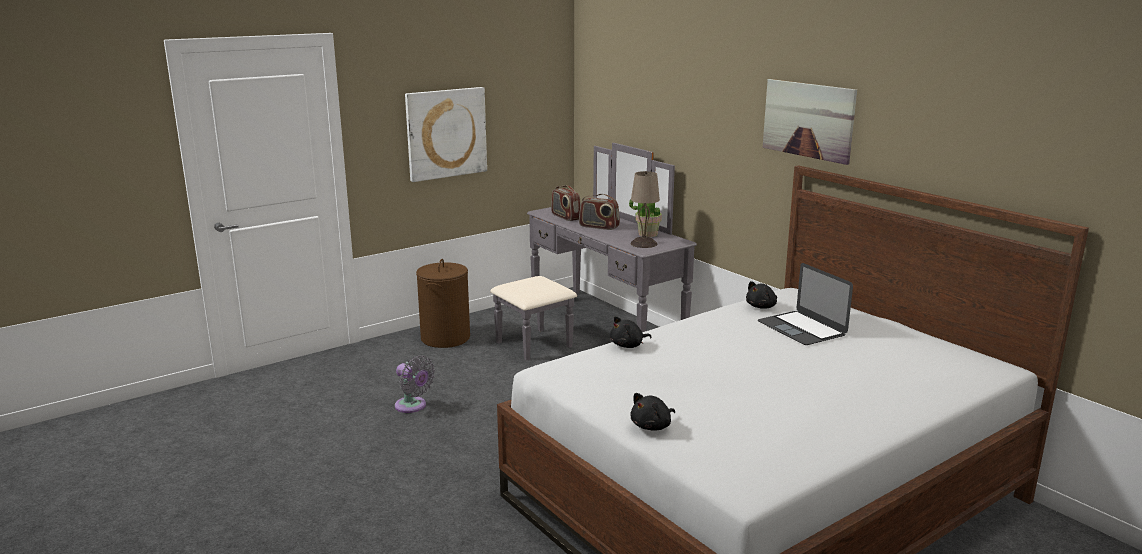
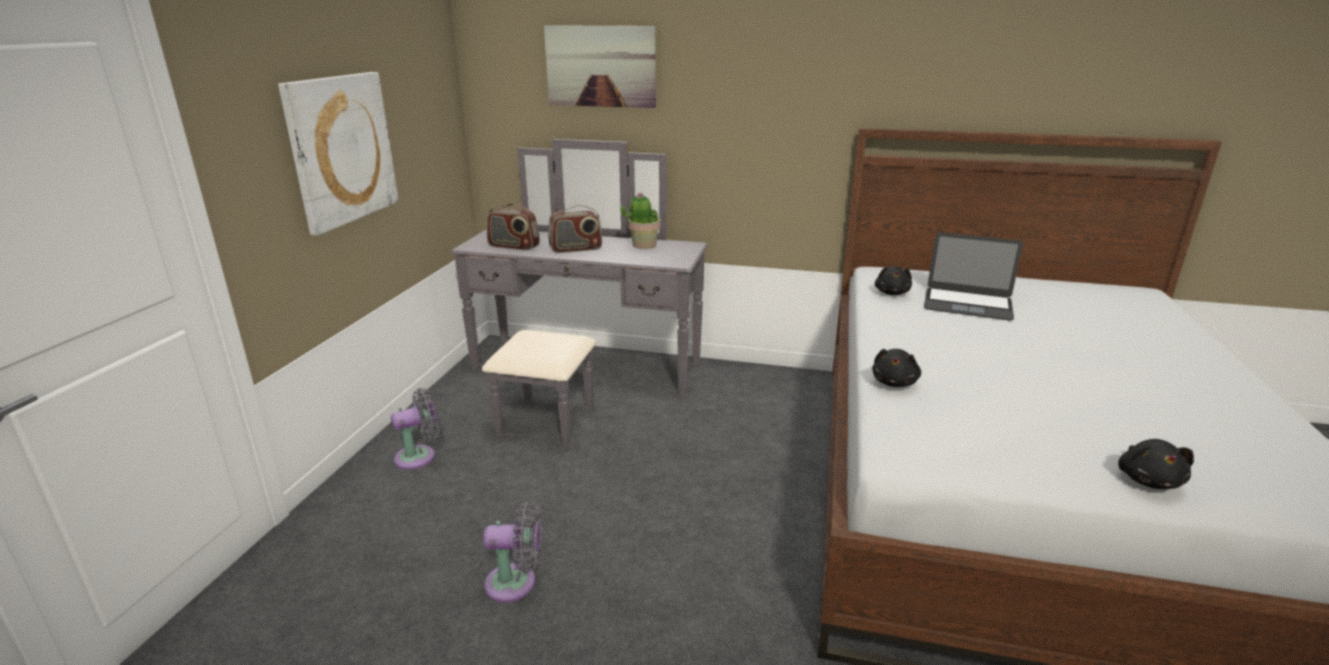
camera: 40 degrees left, 5 degrees up
(445, 338) = (419, 456): brown laundry basket -> grey fan
(644, 243) = (663, 256): beige table lamp -> none
(808, 120) = (870, 72): picture -> picture (600, 66)

